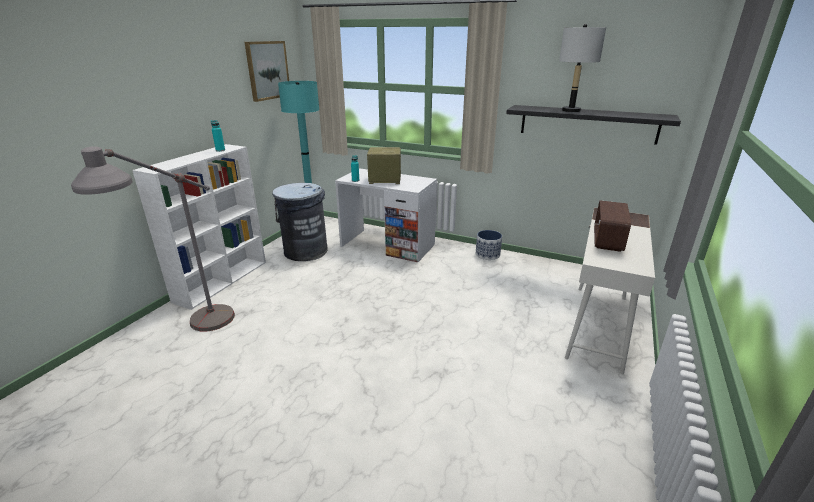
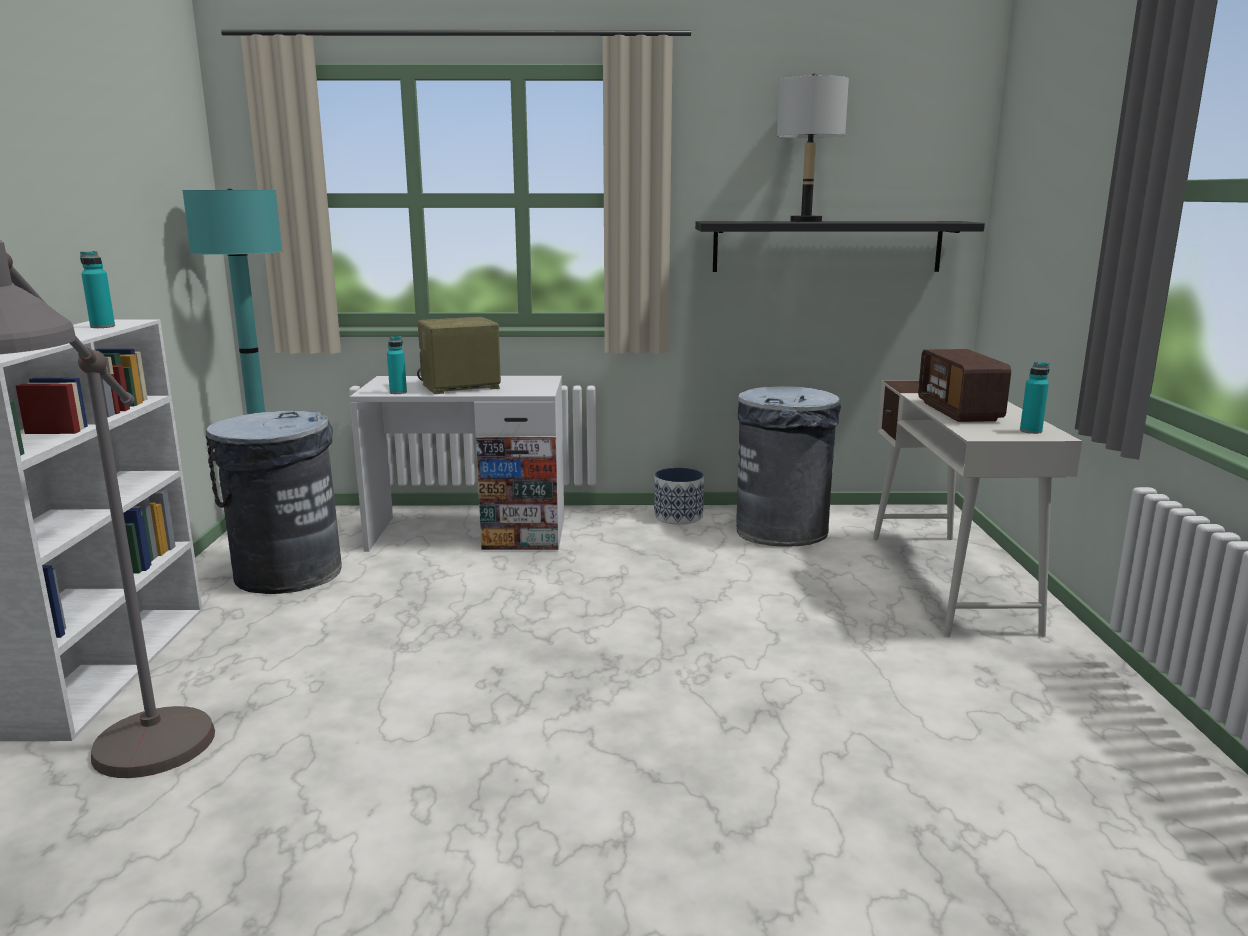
camera: 25 degrees left, 10 degrees down
(267, 70) = (157, 161): picture -> none
(533, 274) = (782, 531): none -> grey trash can
(632, 263) = (1030, 431): none -> turquoise bottle

